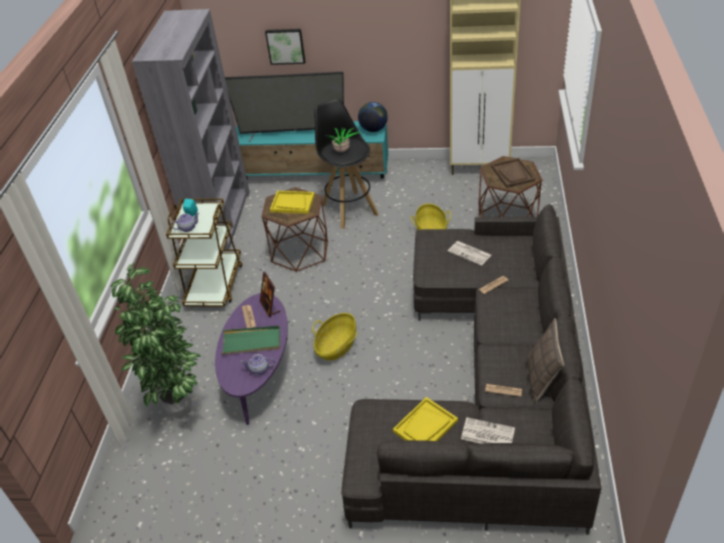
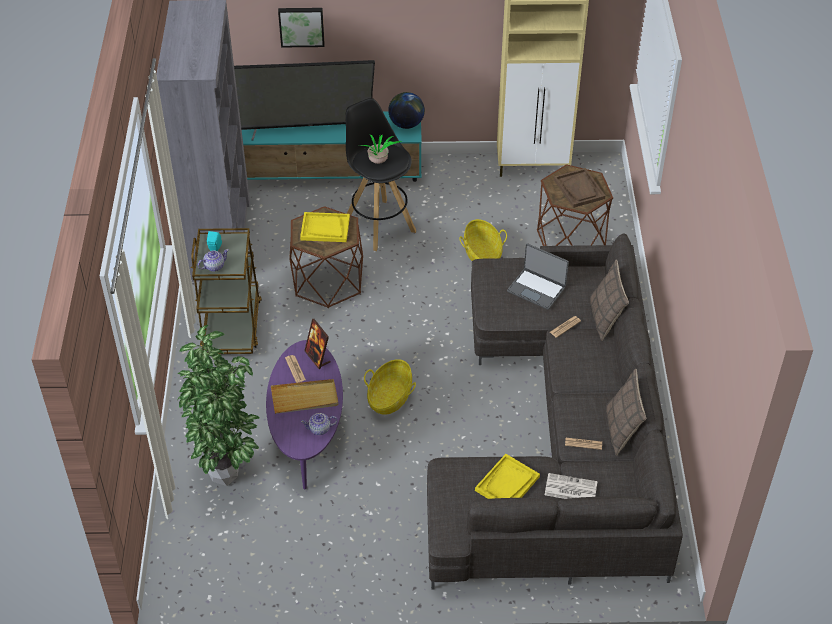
camera: 10 degrees left, 5 degrees up
(252, 342) = (305, 398): green tray -> beige tray
(470, 253) = (537, 289): newspaper -> laptop
(531, 279) = (605, 319): none -> pillow

